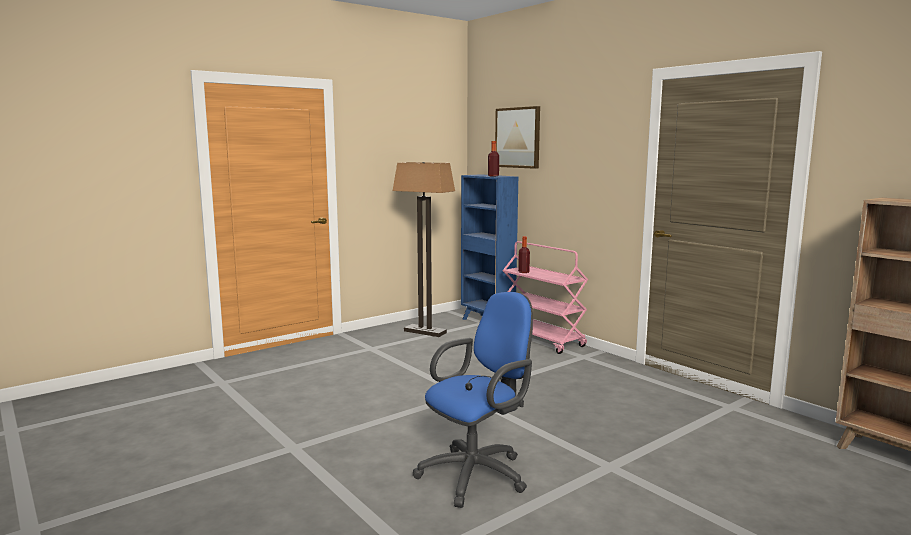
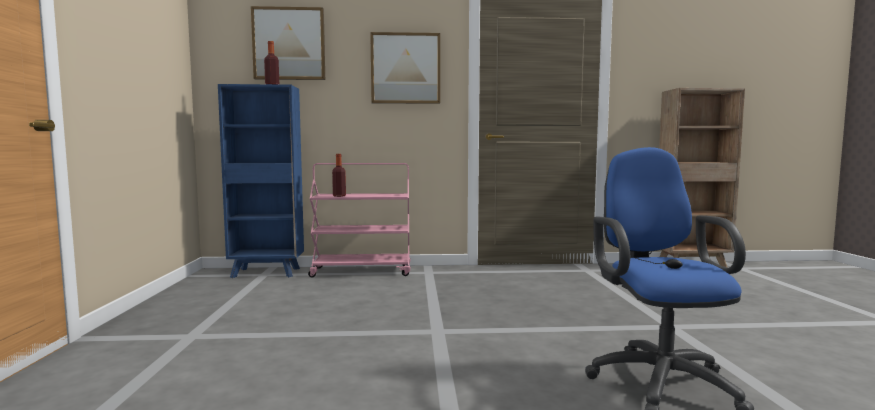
camera: 55 degrees left, 5 degrees down
(425, 332) = (220, 299): floor lamp -> none
(594, 159) = (405, 68): none -> picture

